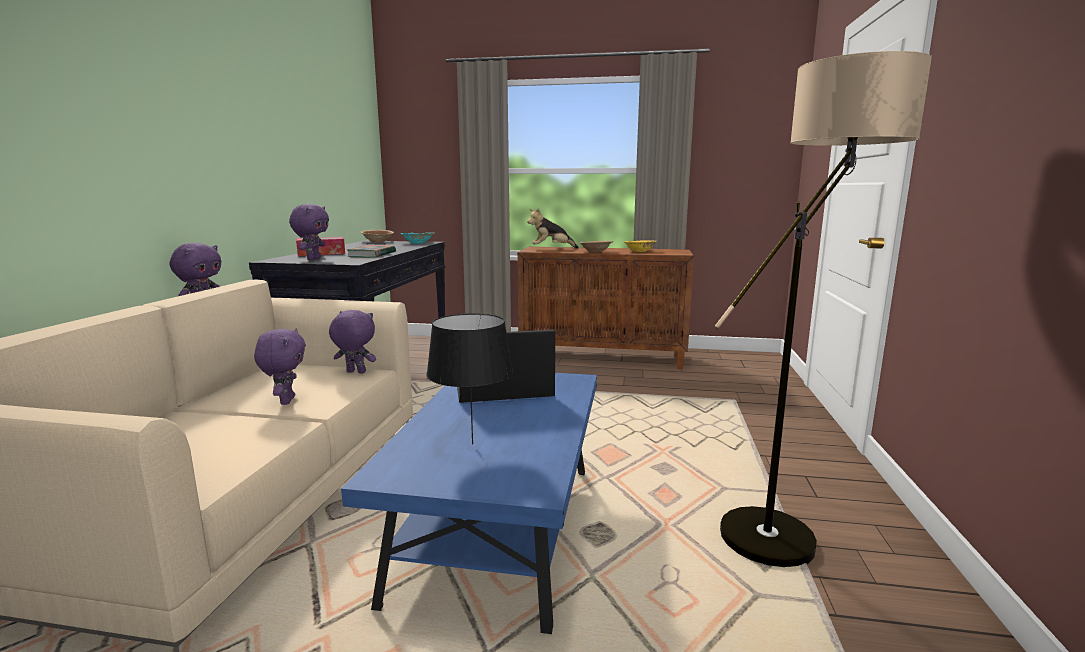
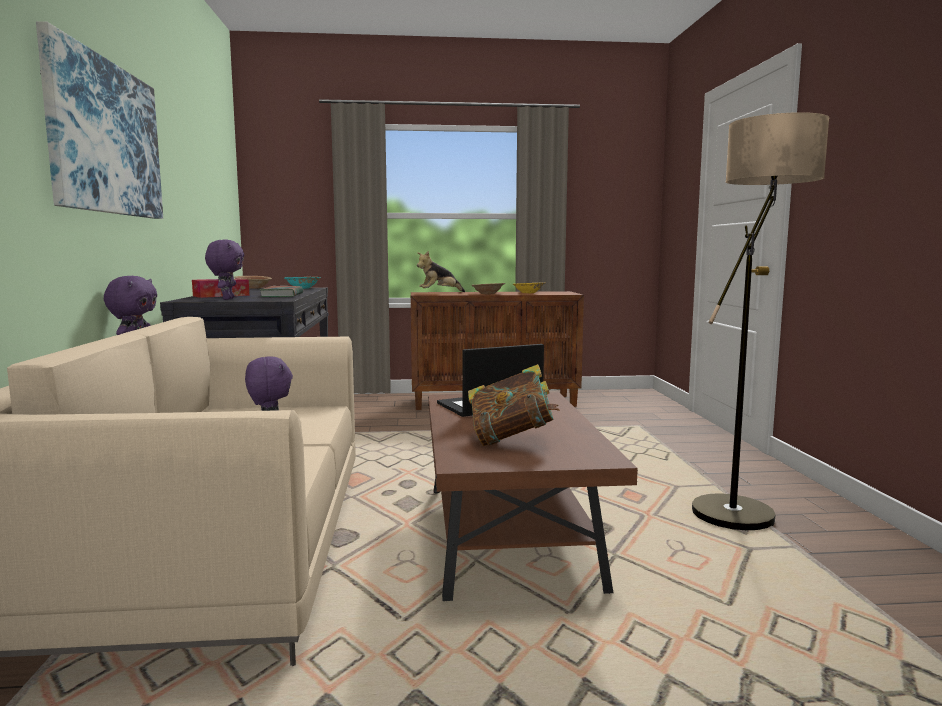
camera: 15 degrees left, 5 degrees down
(171, 114) = (105, 138): none -> picture
(355, 372) = (311, 409): purple plush toy -> none
(472, 443) = (511, 439): black table lamp -> book
(500, 531) = (508, 537): blue coffee table -> brown coffee table

